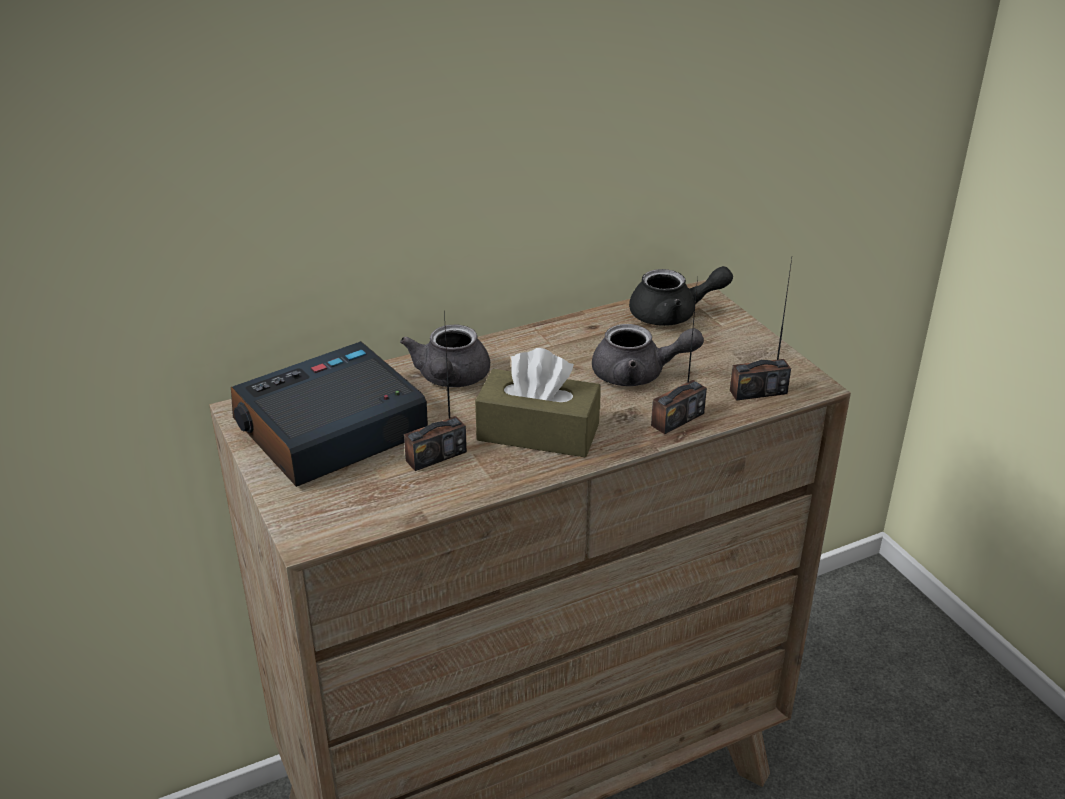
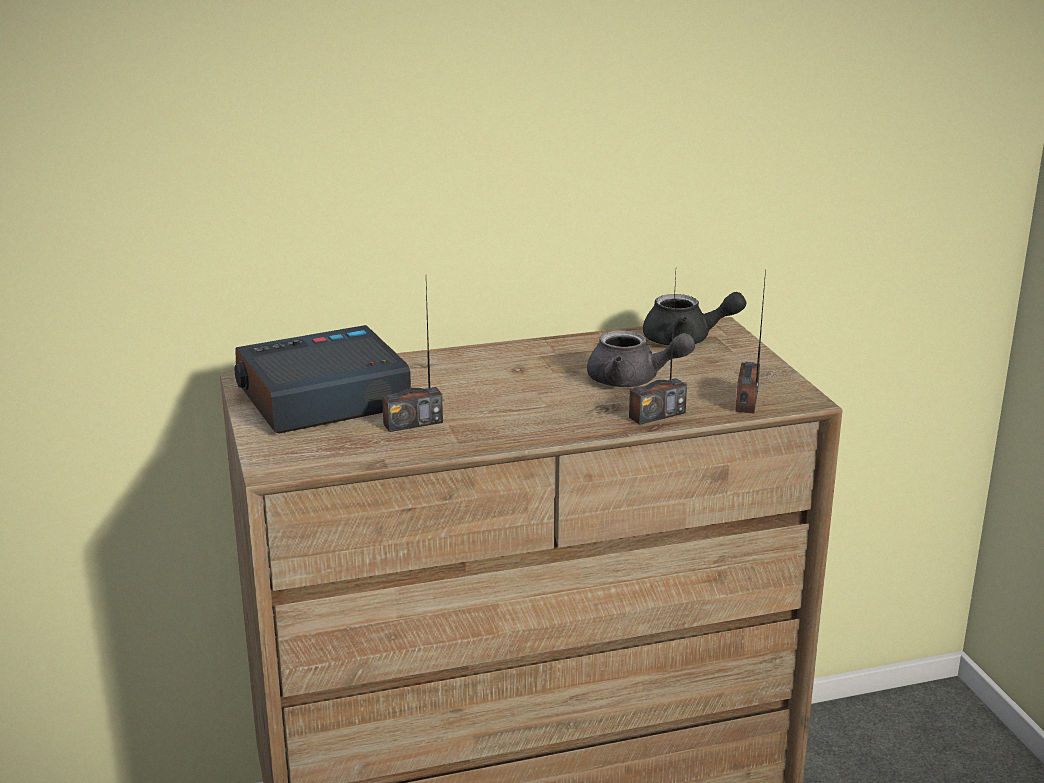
camera: 10 degrees right, 10 degrees down
(450, 379) = (448, 371): grey teapot -> none
(538, 432) = (517, 414): brown tissue box -> none
(758, 391) = (747, 401): radio -> radio turned 105 degrees clockwise

